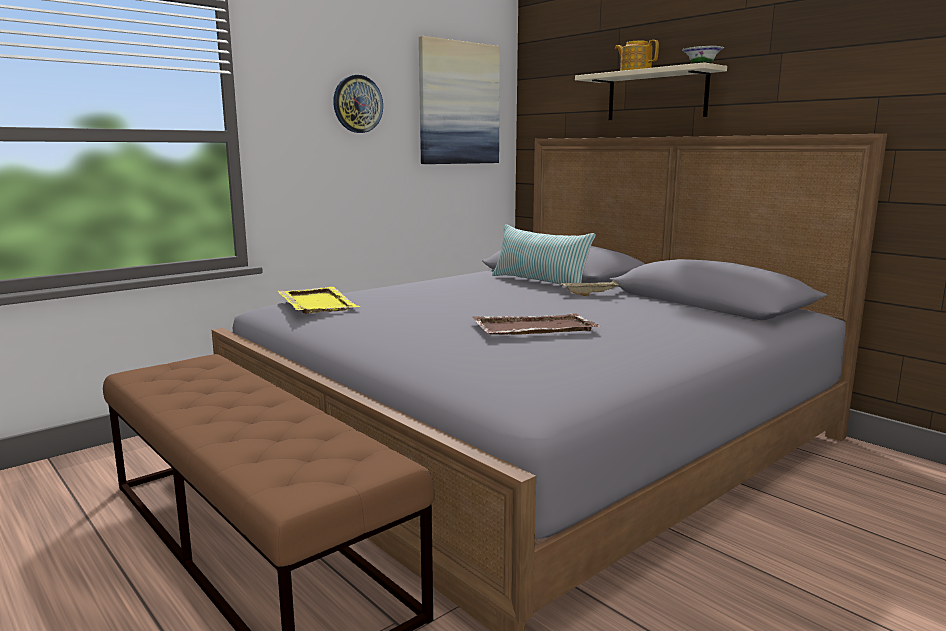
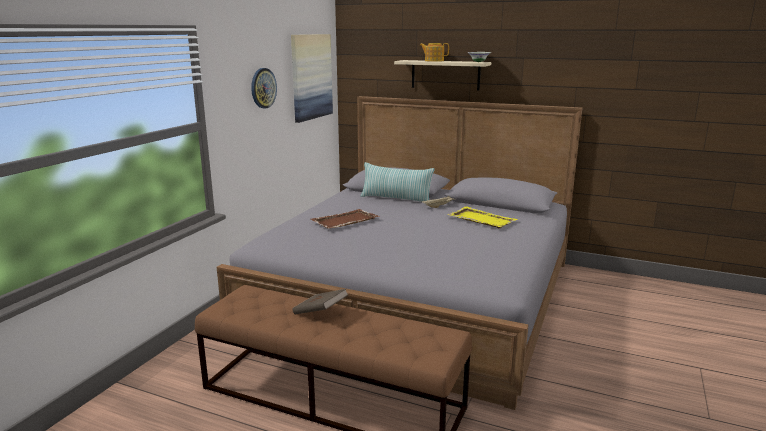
camera: 25 degrees left, 5 degrees up
(247, 398) = (320, 313): none -> brown book
(317, 303) = (289, 237): yellow tray -> yellow tray (481, 219)
(533, 328) = (443, 238): brown tray -> brown tray (344, 221)

